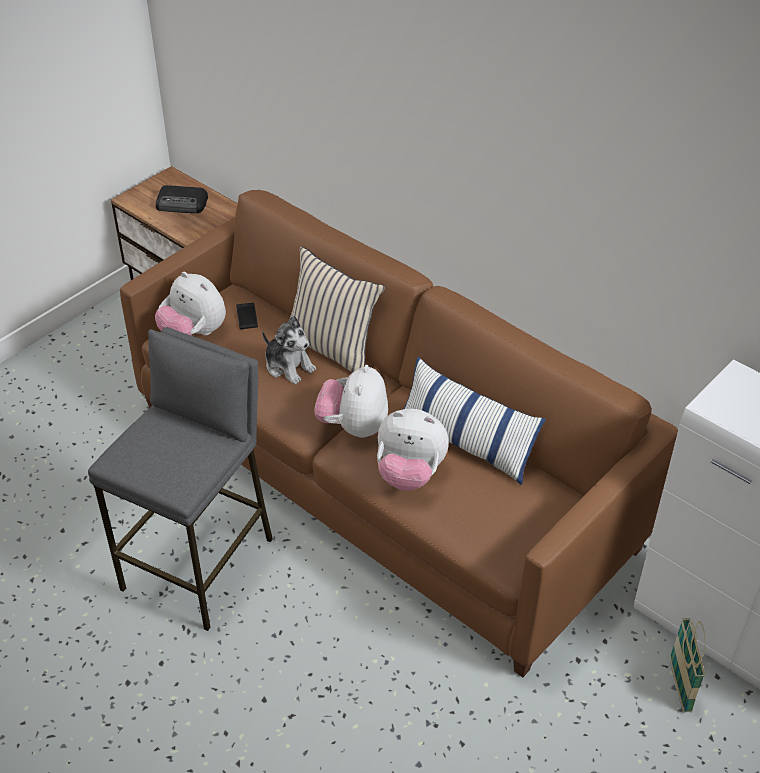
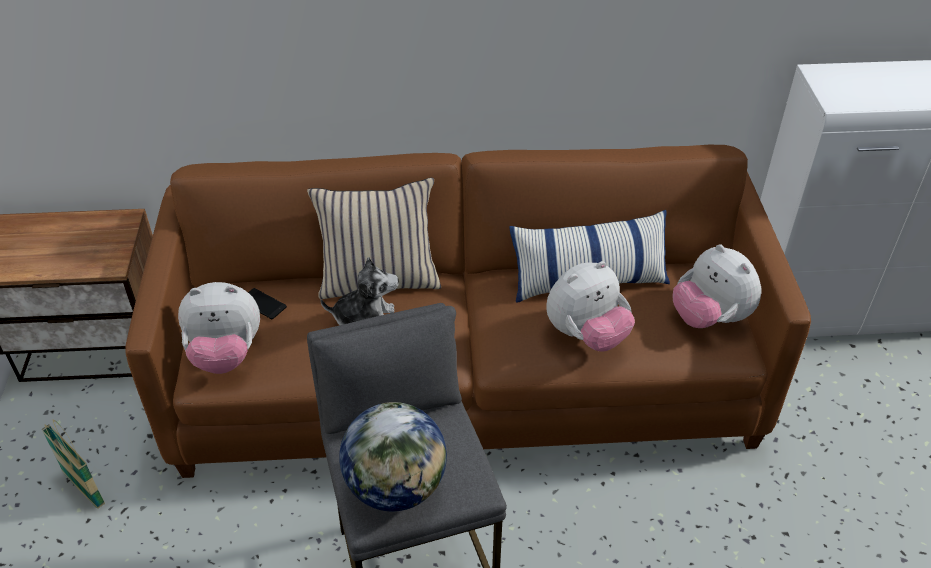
camera: 45 degrees left, 0 degrees up
(142, 456) = (396, 487): none -> globe
(182, 204) = (59, 242): radio -> none
(353, 426) = (489, 331): plush toy -> plush toy (709, 318)
(680, 686) = (843, 370): basket -> basket (84, 489)

